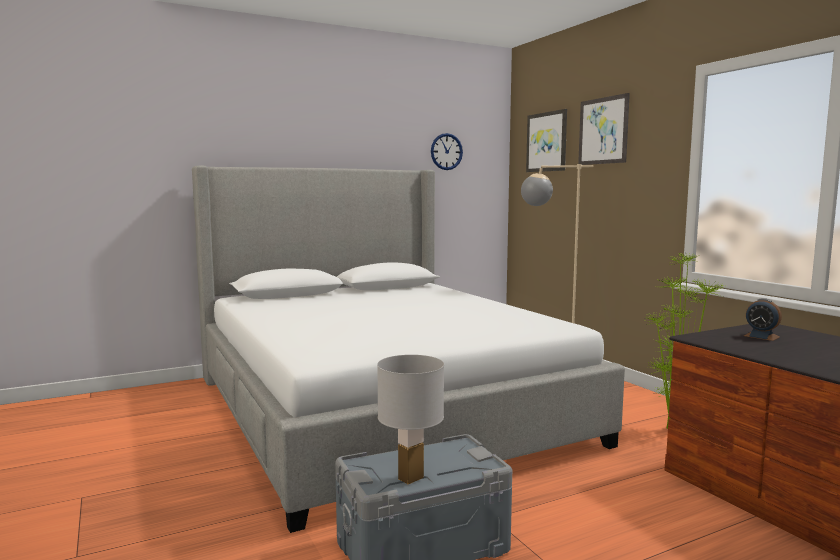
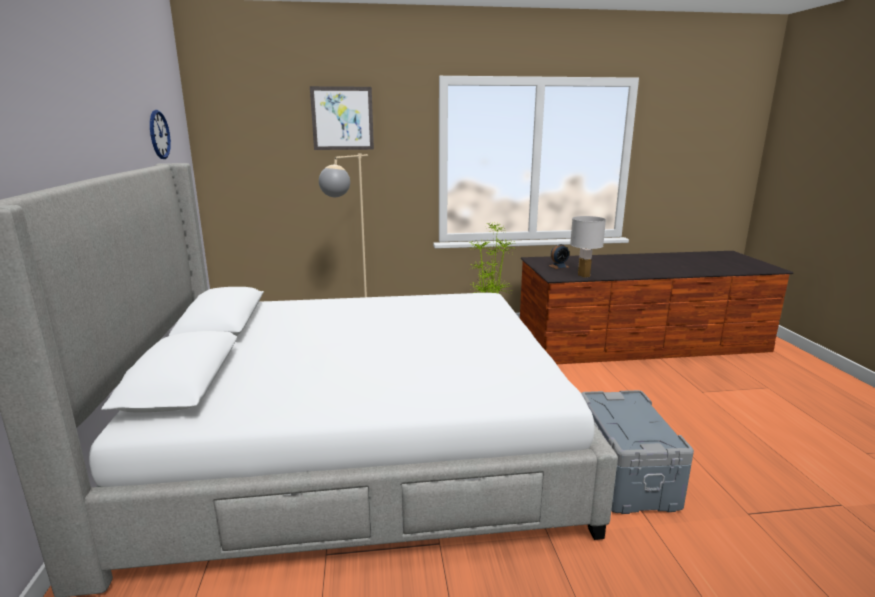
camera: 70 degrees left, 10 degrees up
(411, 478) = (653, 427): white table lamp -> white table lamp (583, 275)
(547, 142) = (260, 123): picture -> none

